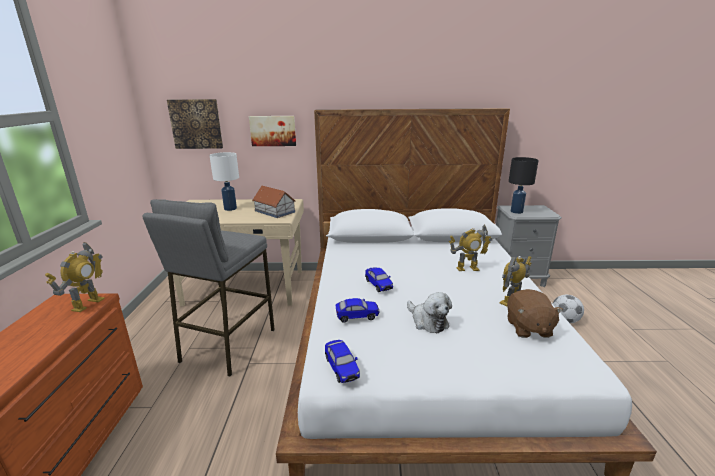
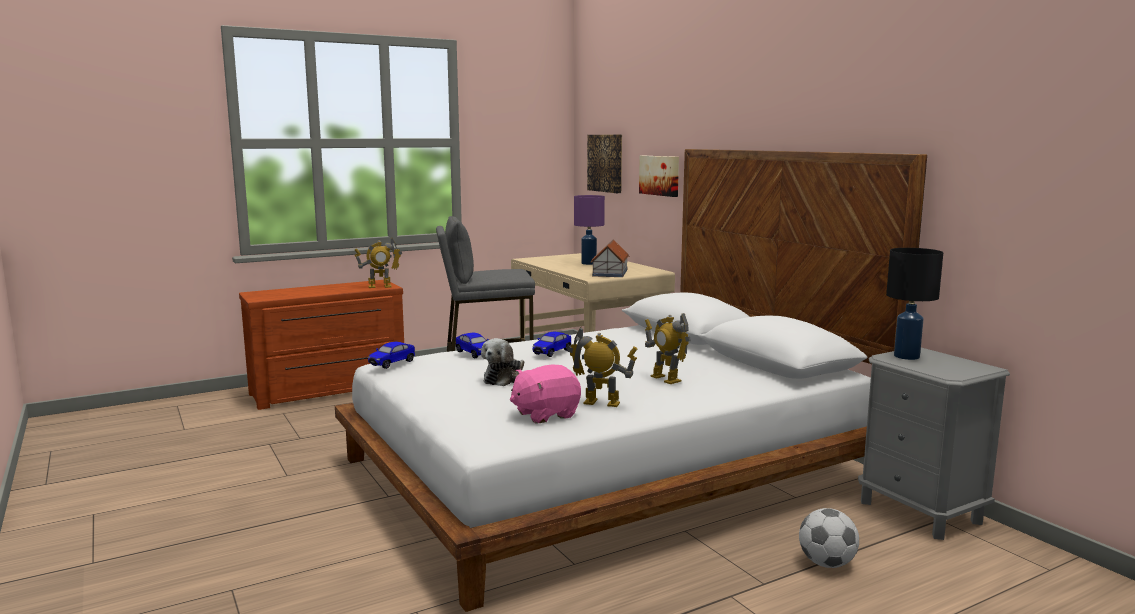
camera: 60 degrees right, 10 degrees down
(230, 209) = (588, 263): white table lamp -> purple table lamp
(528, 328) = (545, 414): brown plush toy -> pink plush toy

